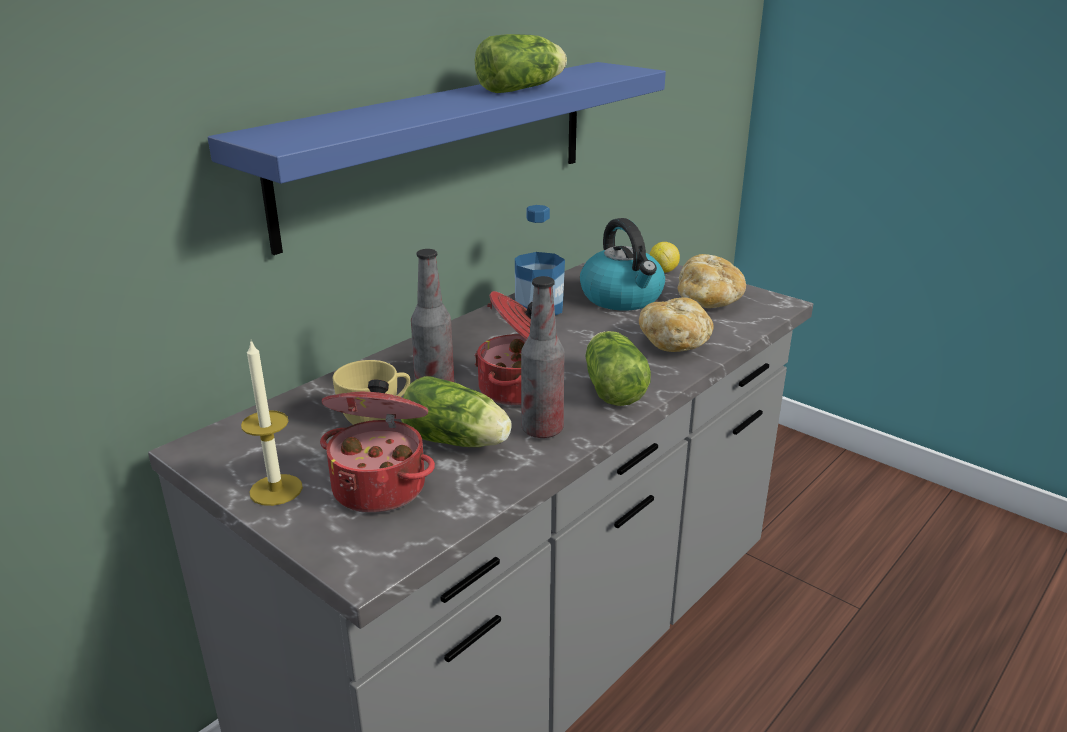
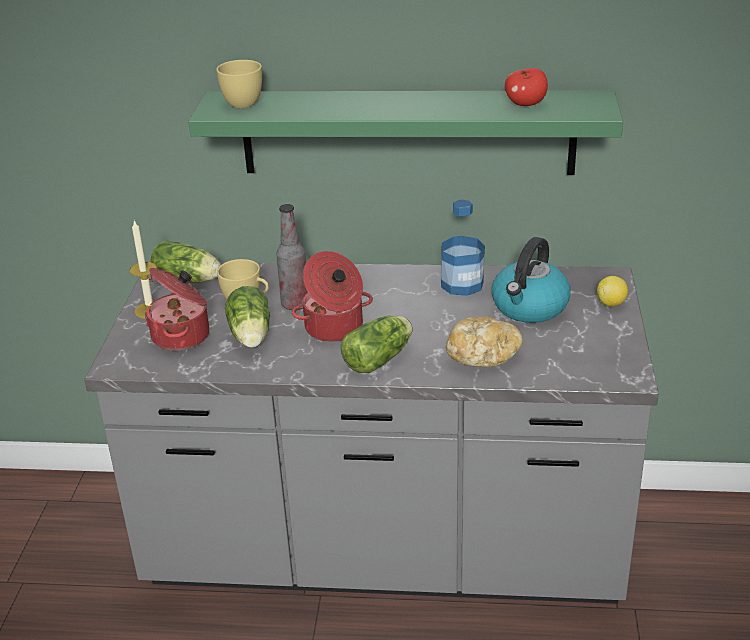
camera: 55 degrees right, 5 degrees up
(291, 131) = (240, 102): none -> yellow cup
(443, 147) = (407, 132): blue shelf -> green shelf
(523, 89) = (453, 107): lettuce -> lettuce (189, 280)
(542, 430) = (295, 357): bottle -> none
(571, 77) = (525, 104): none -> apple
(708, 301) = (581, 344): bread -> none

